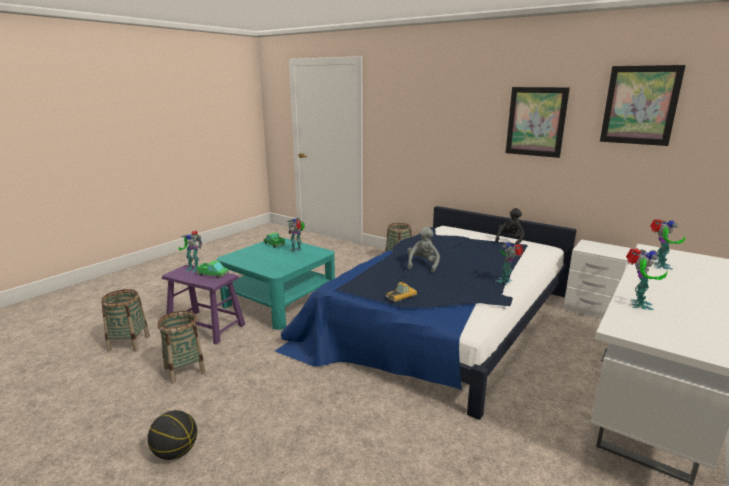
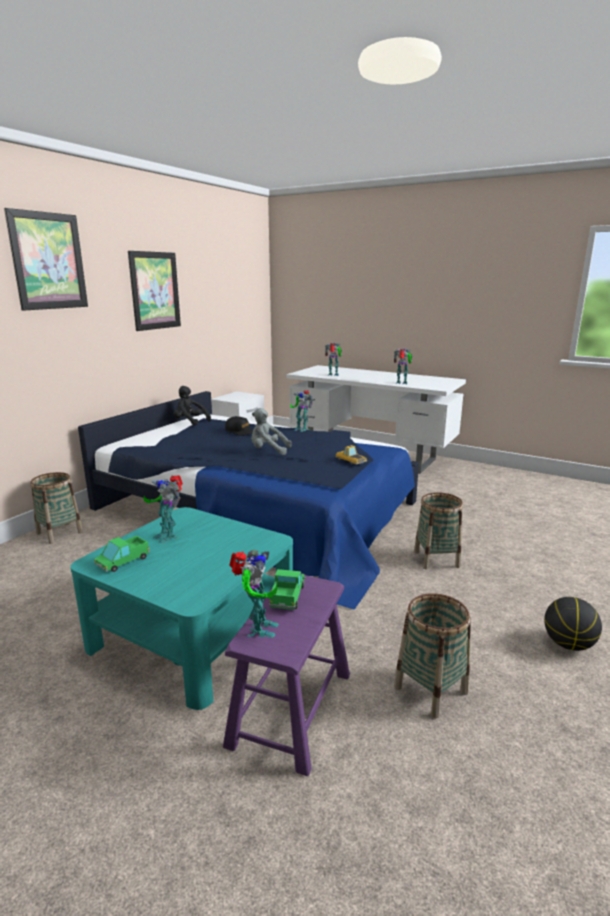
camera: 95 degrees left, 0 degrees up
(129, 343) = (379, 824): basket -> basket (436, 559)
(483, 257) = (240, 431): none -> black cap
(640, 105) = (216, 270): picture -> picture (48, 261)

